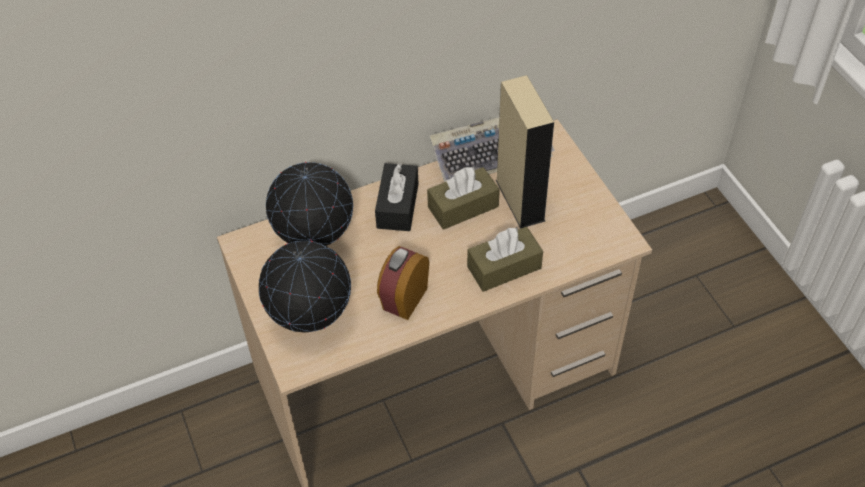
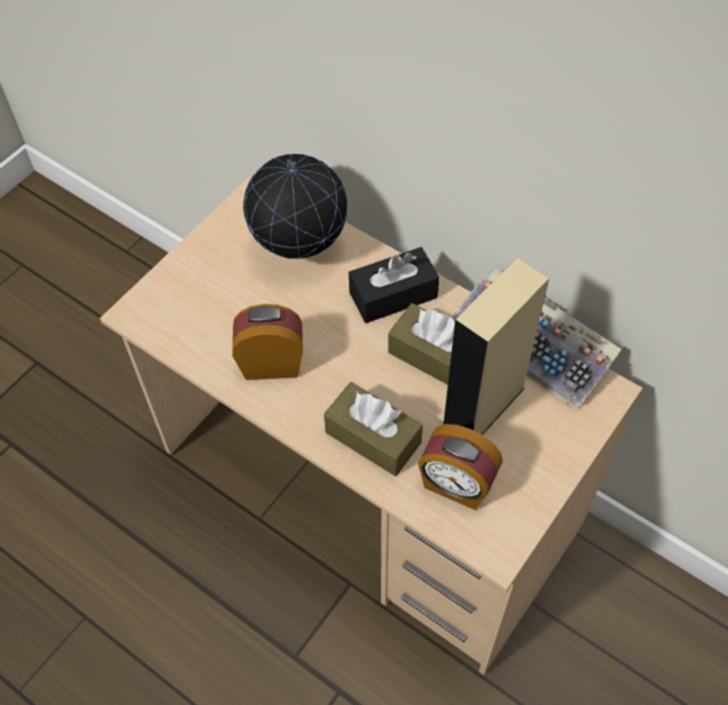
camera: 60 degrees right, 5 degrees up
(310, 319) = (198, 296): globe -> none
(567, 240) = (456, 485): none -> alarm clock

